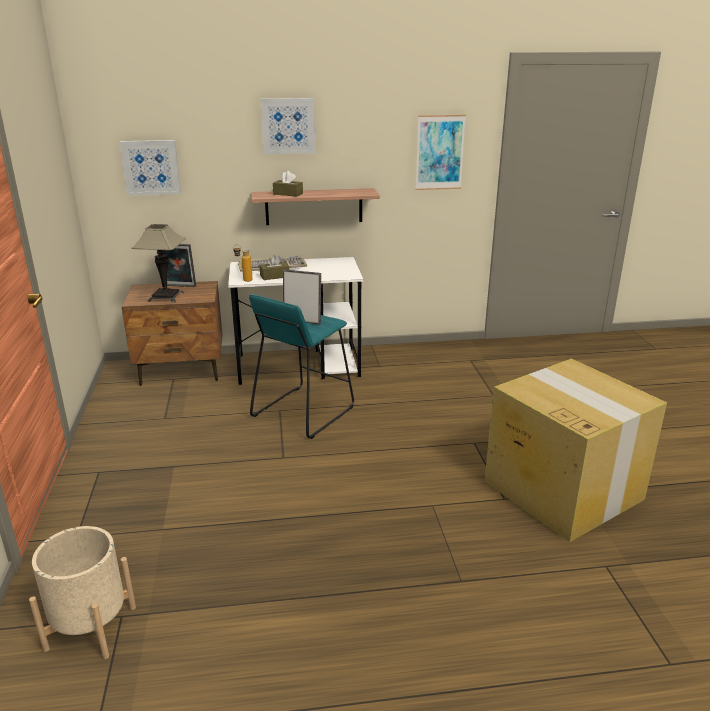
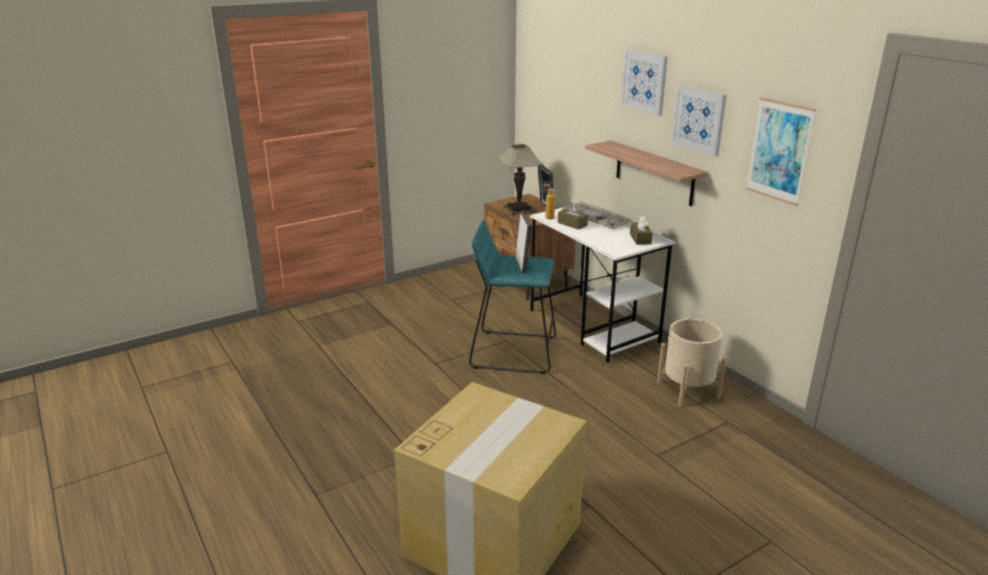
camera: 65 degrees right, 0 degrees up
(91, 628) = (219, 356): beige planter -> beige planter (688, 390)
(151, 167) = (553, 96): picture -> picture (699, 119)
(288, 194) = (622, 150): brown tissue box -> brown tissue box (640, 239)

